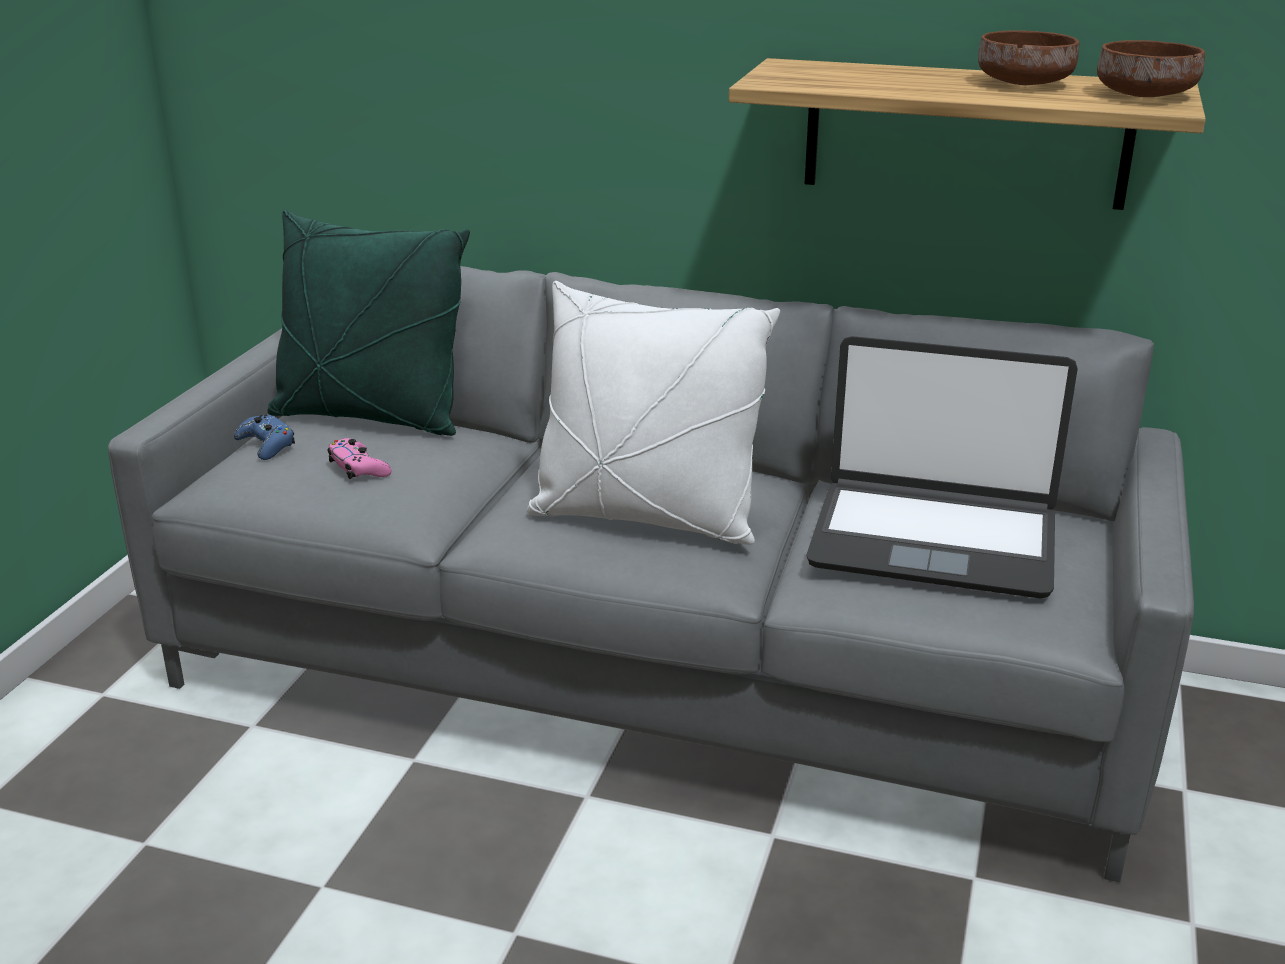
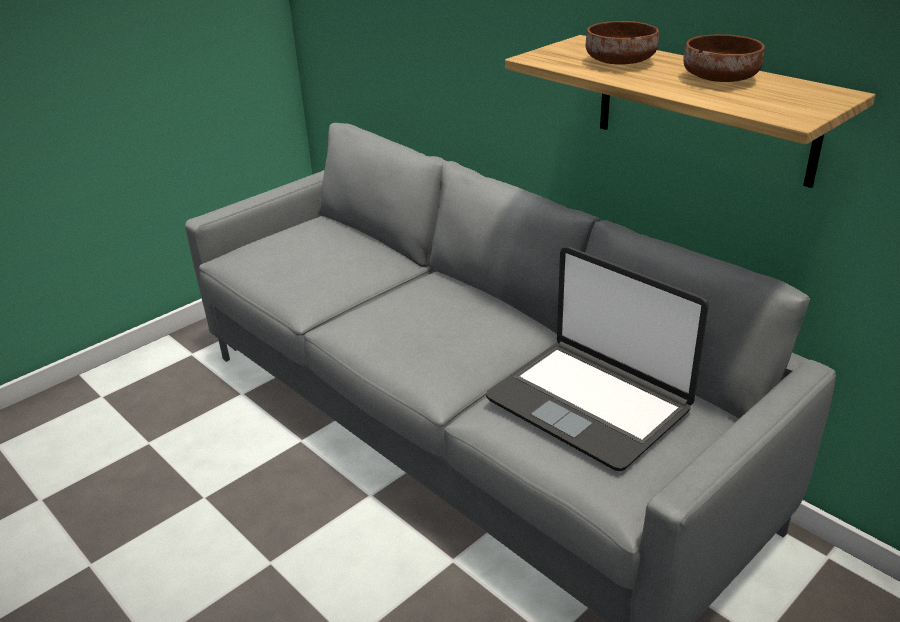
camera: 30 degrees right, 5 degrees up
(266, 445) = (274, 237): blue game controller -> none
(358, 468) = (304, 263): pink game controller -> none
(371, 417) = (344, 231): green pillow -> none
(646, 518) = (428, 336): white pillow -> none
(1144, 95) = (798, 102): brown bowl -> brown bowl (620, 62)

